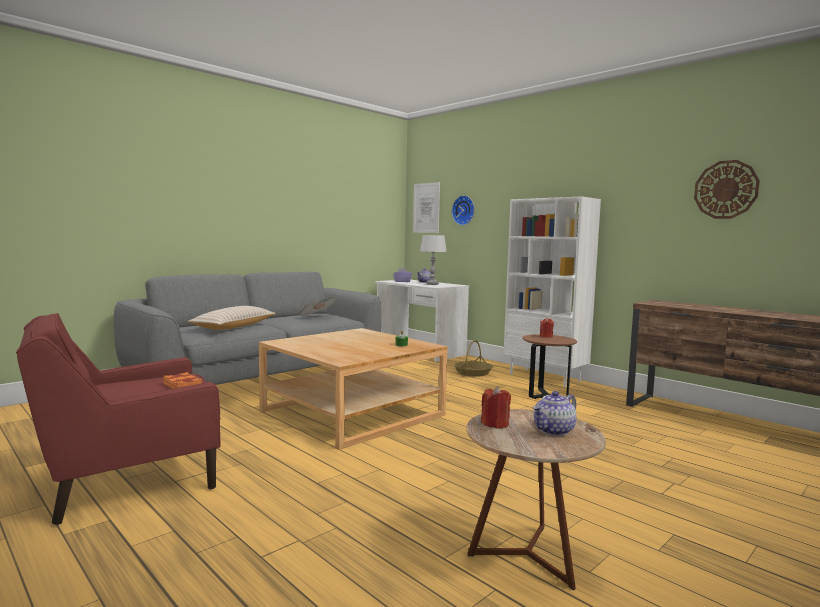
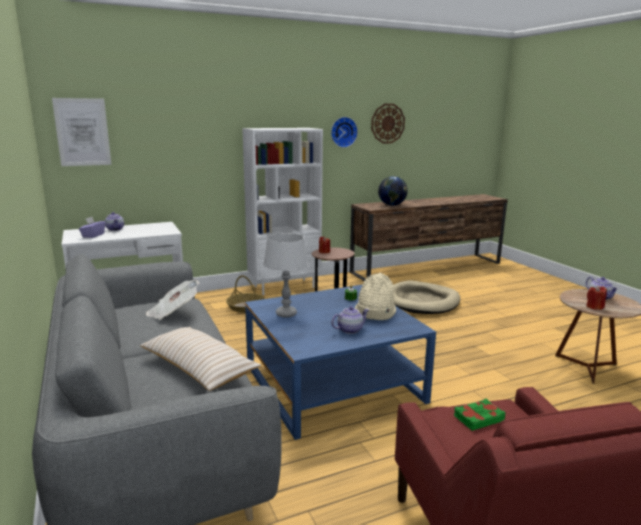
camera: 70 degrees left, 10 degrees up
(183, 385) = (478, 418): orange book -> green book
(323, 348) = (350, 330): none -> teapot
(352, 413) = (332, 383): beige coffee table -> blue coffee table
(371, 351) = (374, 312): none -> beige hat
(432, 284) = (144, 230): grey table lamp -> grey table lamp (286, 314)
(464, 210) = (151, 136): wall clock -> wall clock (343, 132)
(617, 435) = (422, 301): none -> beige dog bed
(694, 306) = (392, 205): none -> globe

